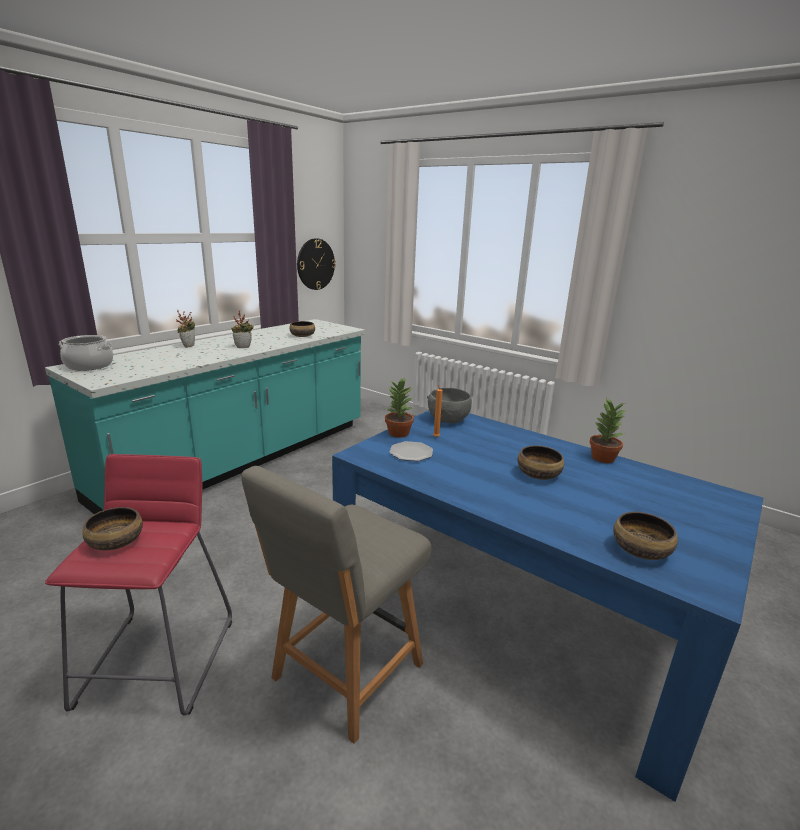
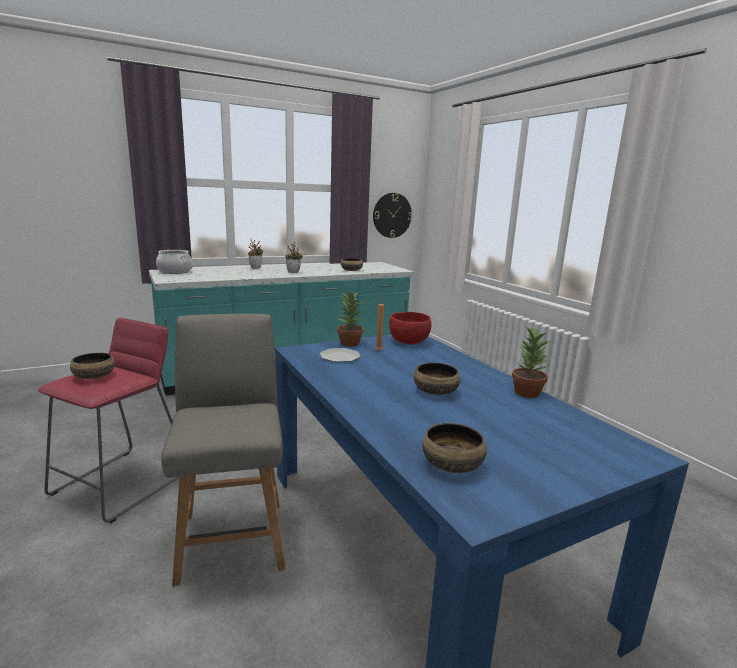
camera: 25 degrees right, 5 degrees down
(344, 674) = (232, 537): grey chair -> grey chair turned 105 degrees clockwise
(448, 419) = (409, 341): grey bowl -> red bowl

